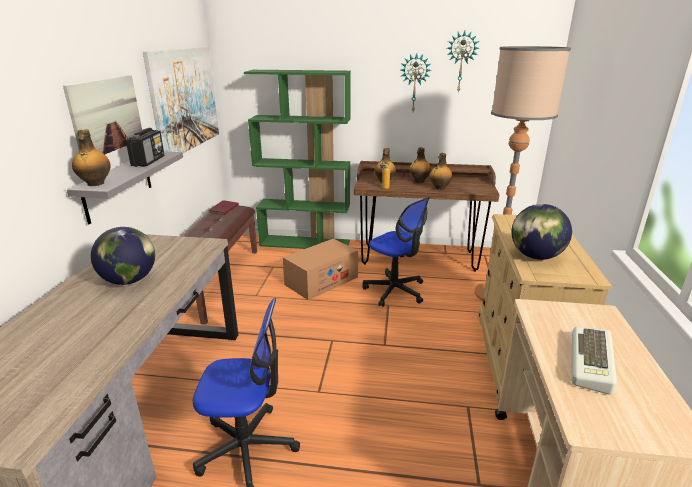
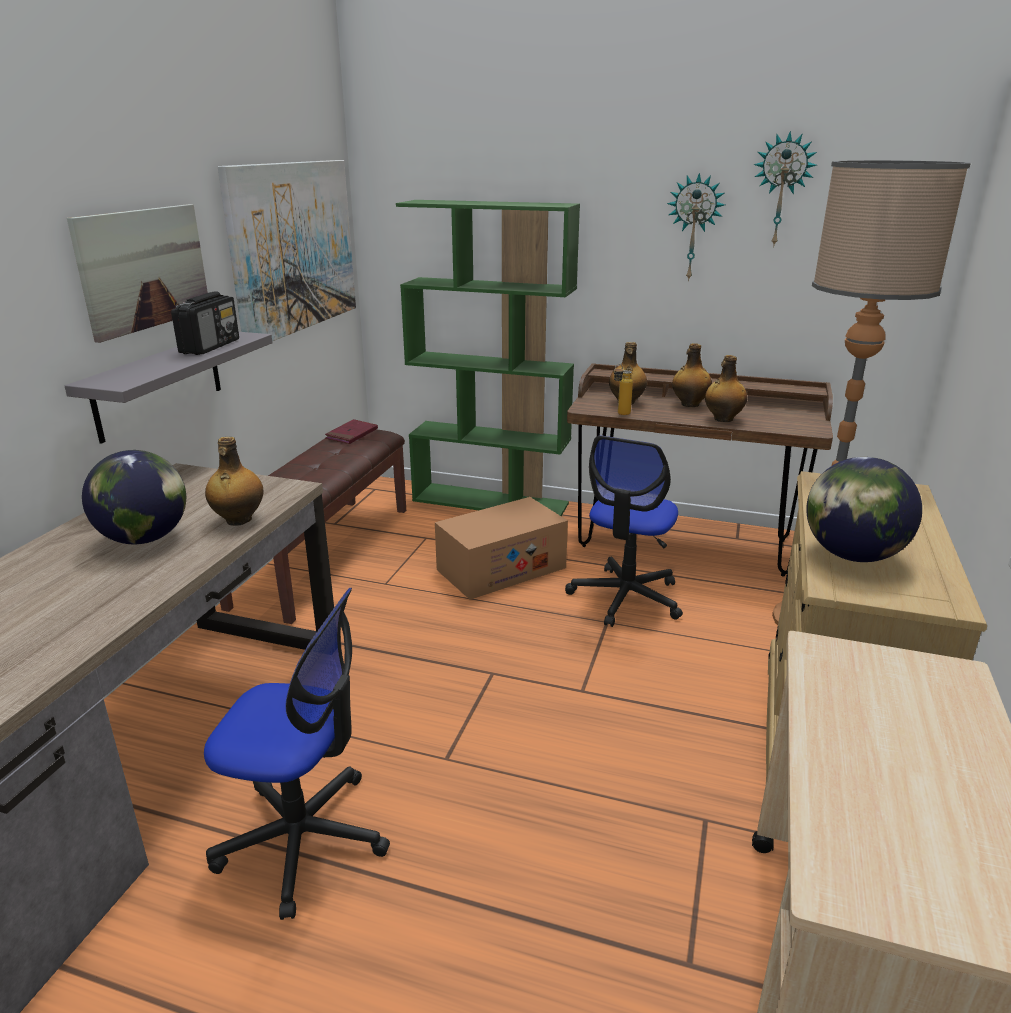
camera: 10 degrees right, 0 degrees up
(95, 184) = (110, 378): bottle -> bottle (238, 520)
(395, 291) = (626, 597): office chair -> office chair turned 60 degrees clockwise
(592, 364) = (897, 769): keyboard -> none

